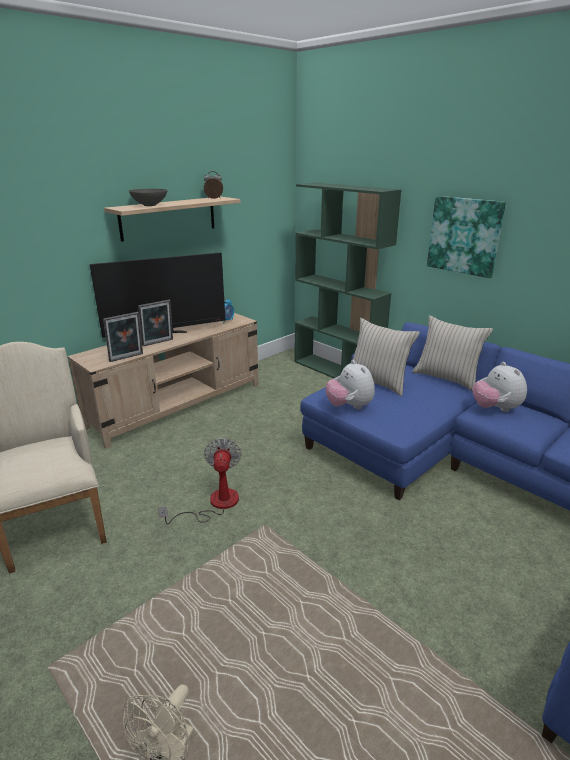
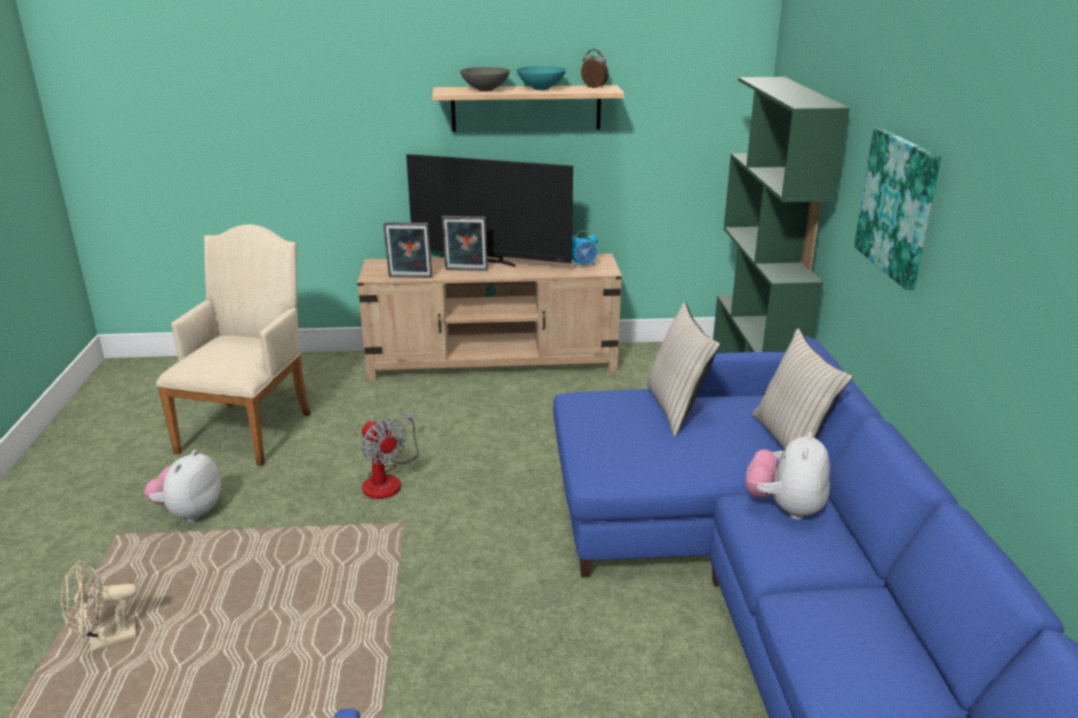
camera: 40 degrees right, 0 degrees up
(183, 201) = (540, 88): none -> turquoise bowl
(214, 504) = (387, 479): fan -> fan turned 105 degrees clockwise
(349, 406) = (588, 422): plush toy -> plush toy (189, 512)

